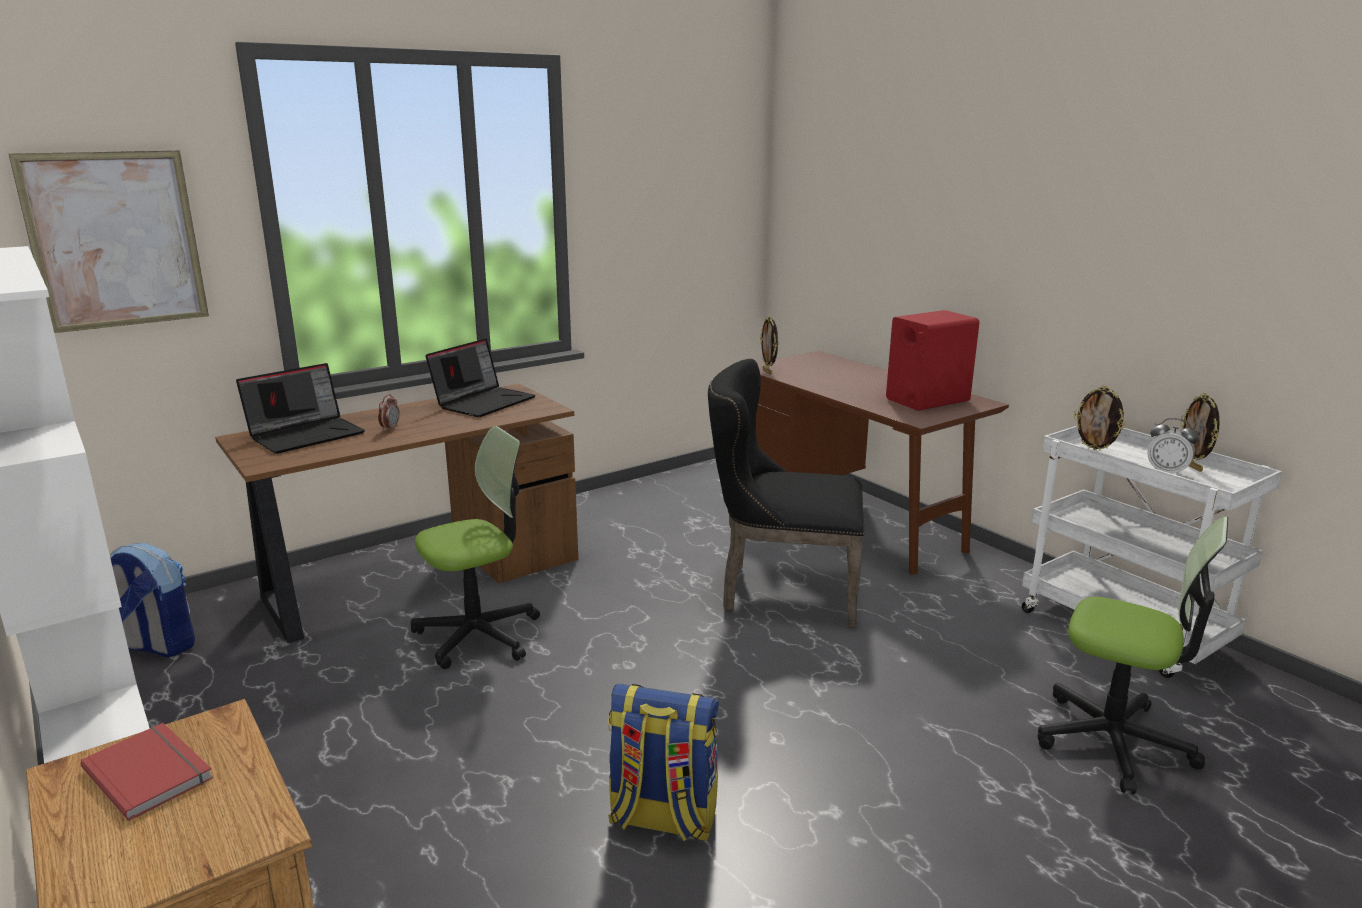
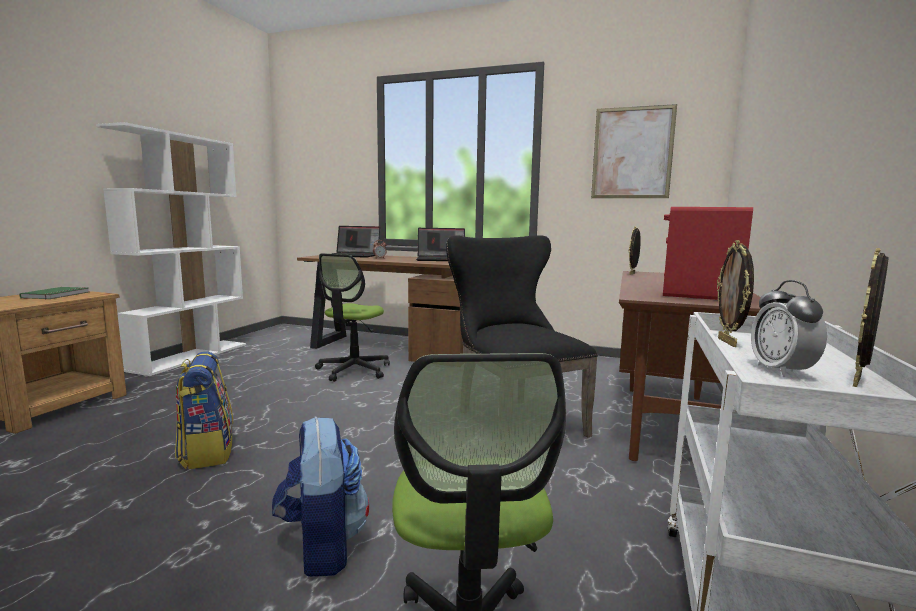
camera: 55 degrees right, 10 degrees down
(115, 240) = (326, 165): picture -> picture (632, 153)
(151, 771) = (58, 295): red book -> green book
(154, 645) = (289, 335): backpack -> backpack (322, 546)
(478, 635) = (353, 370): office chair -> office chair turned 90 degrees clockwise

